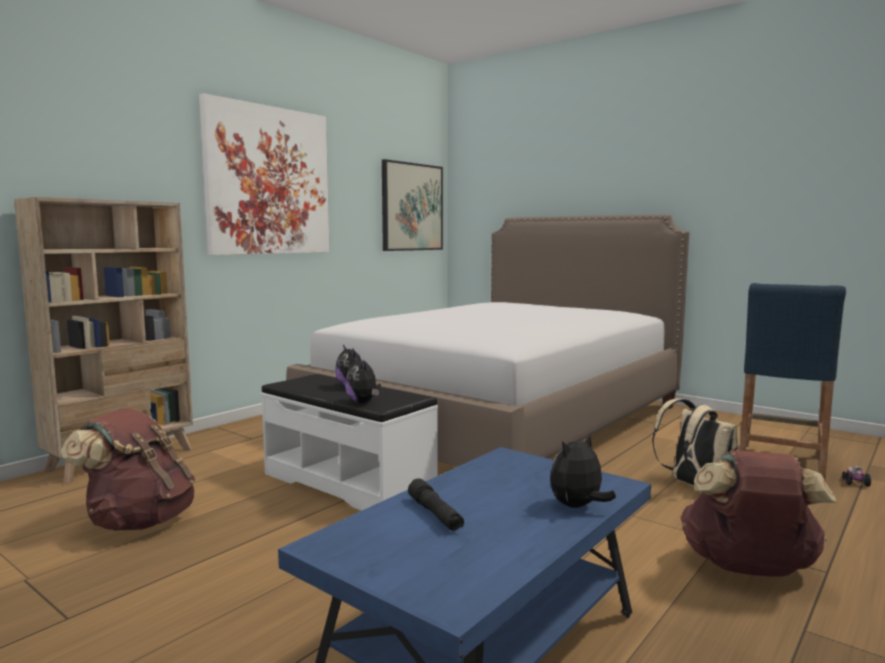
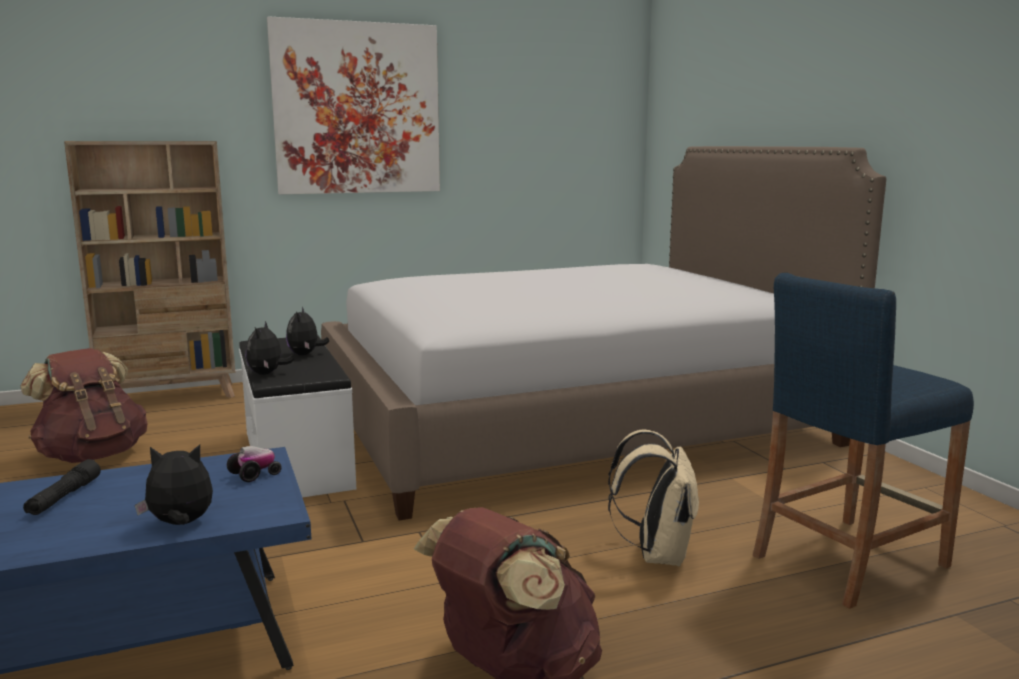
camera: 30 degrees right, 5 degrees up
(412, 207) = (580, 131): picture -> none
(855, 483) = (917, 617): toy car -> toy car (255, 475)

